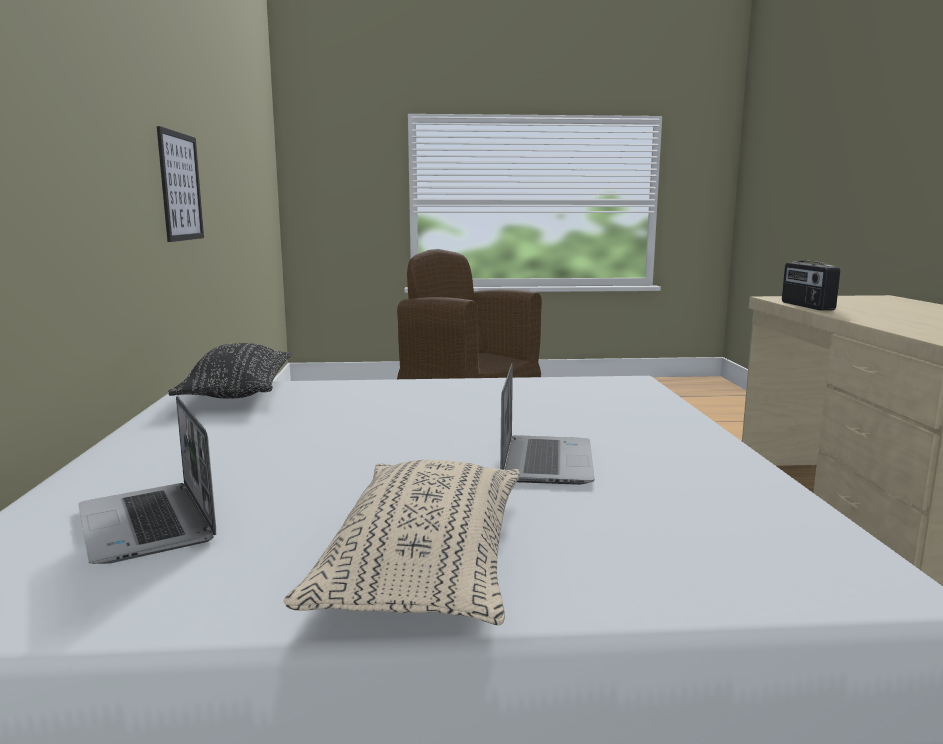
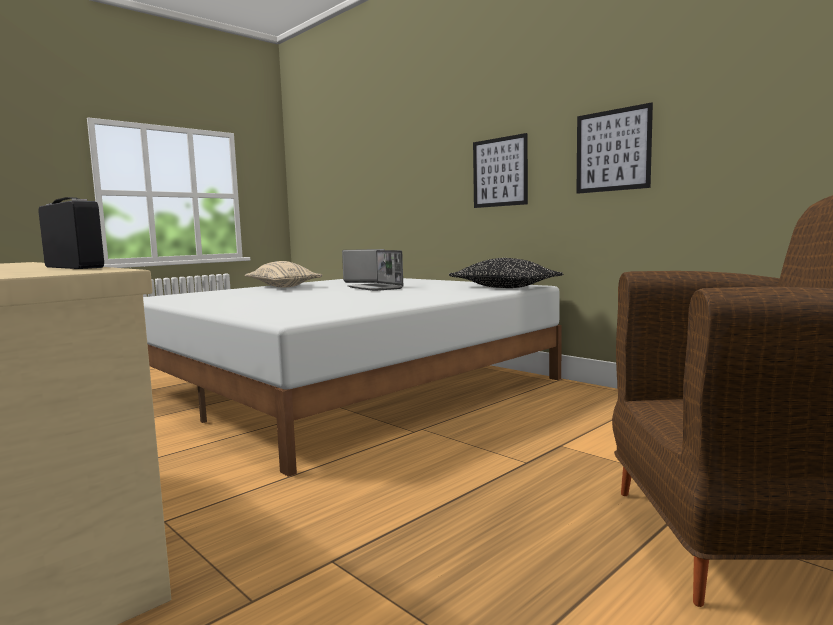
camera: 140 degrees right, 5 degrees down
(97, 192) = (500, 172): none -> picture
(545, 461) = (283, 296): laptop -> laptop (376, 288)

